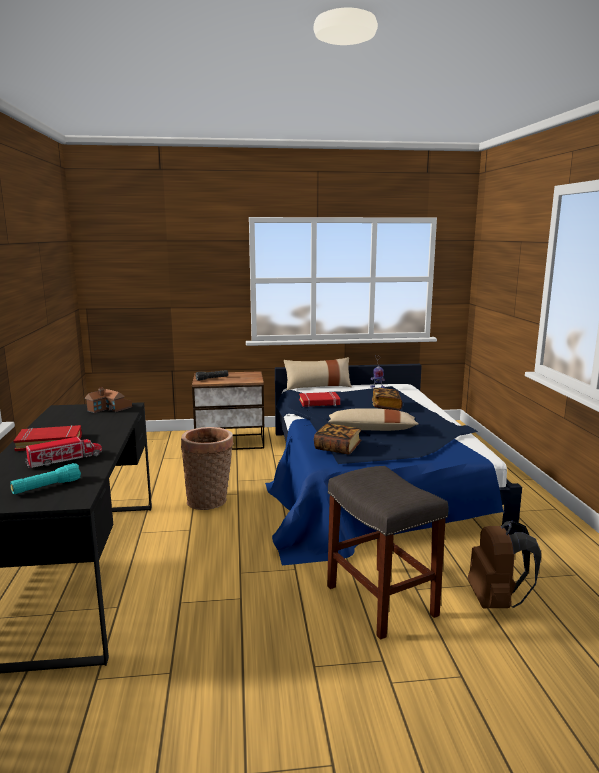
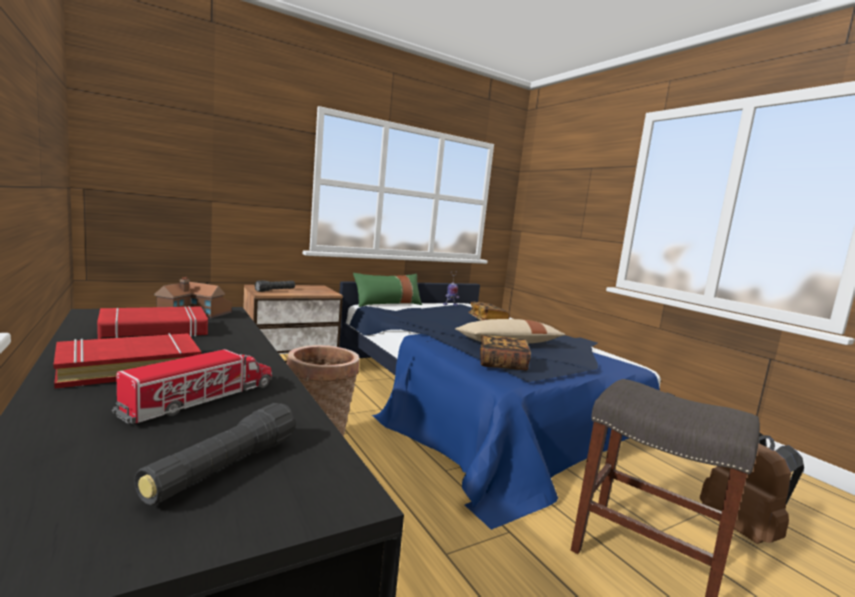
camera: 25 degrees left, 5 degrees down
(47, 487) = (224, 468): turquoise flashlight -> black flashlight
(318, 386) = (388, 304): beige pillow -> green pillow
(319, 402) = (417, 317): red book -> red book (154, 330)

